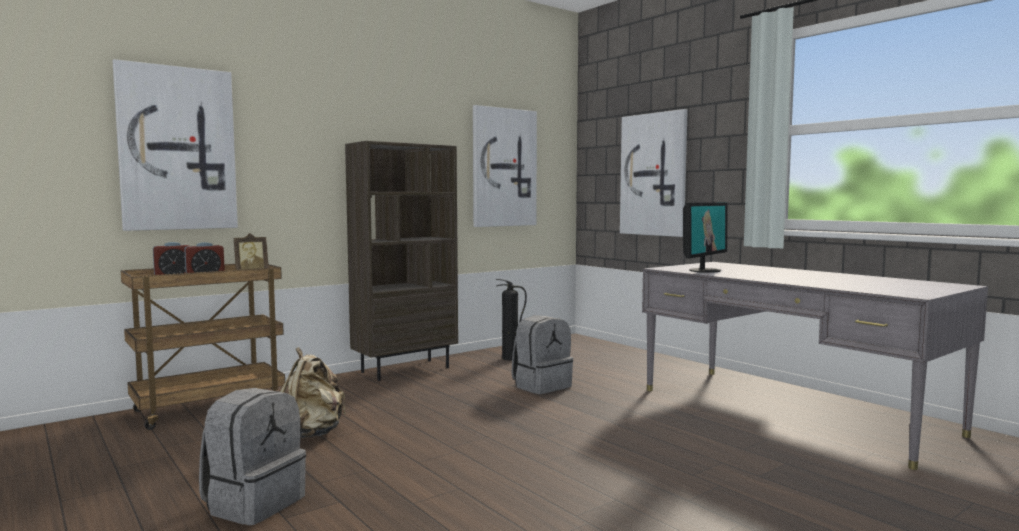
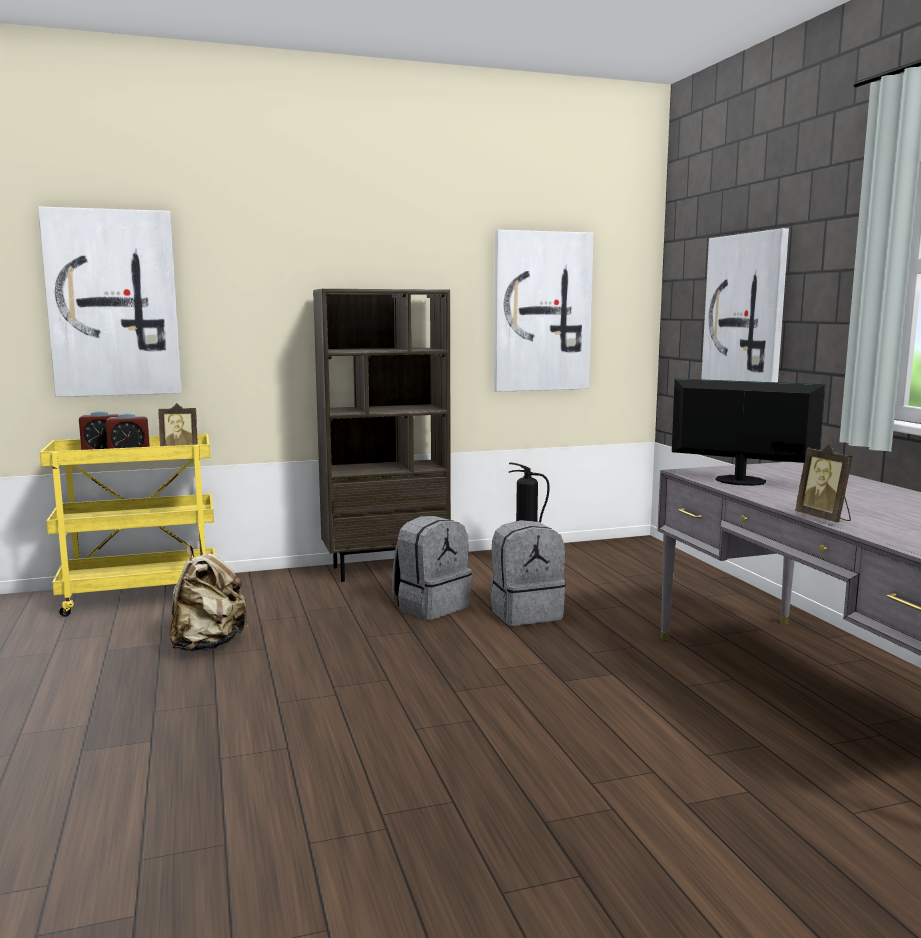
camera: 20 degrees right, 5 degrees up
(209, 407) = (142, 595): brown cart -> yellow cart
(254, 503) = (71, 726): grey backpack -> grey backpack (431, 606)
(704, 270) = (740, 481): monitor -> monitor turned 120 degrees counterclockwise
(791, 282) = (824, 518): none -> picture frame

